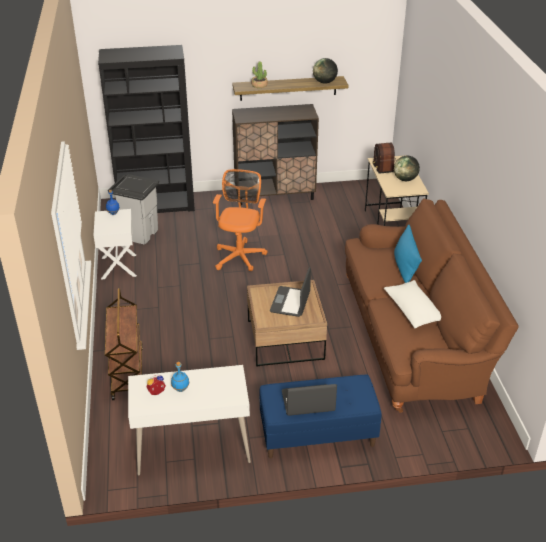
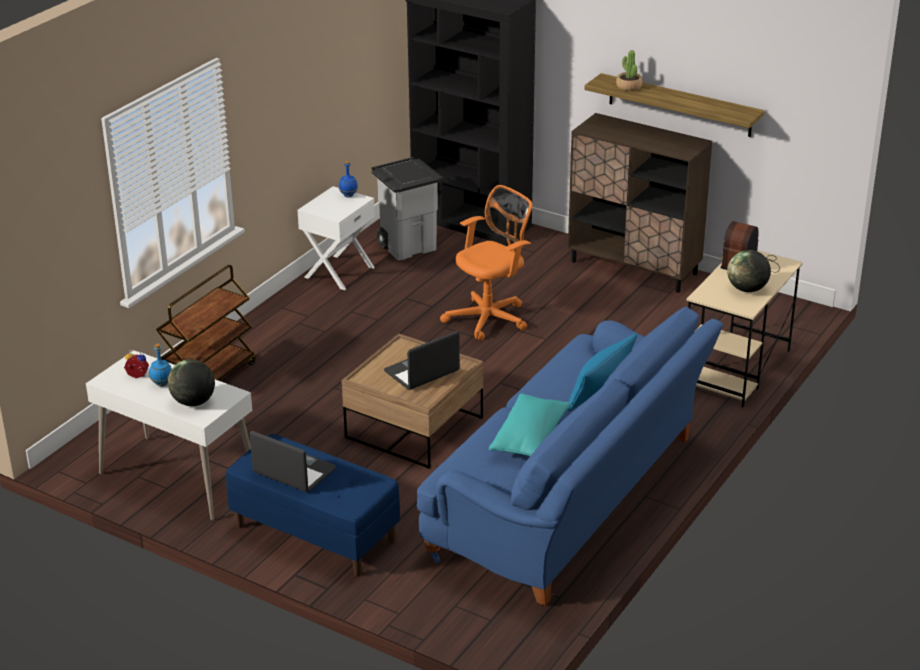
camera: 40 degrees right, 5 degrees down
(324, 82) = (722, 110): globe -> globe (193, 402)
(413, 311) = (530, 438): white pillow -> turquoise pillow
(413, 337) = (571, 499): brown sofa -> blue sofa

